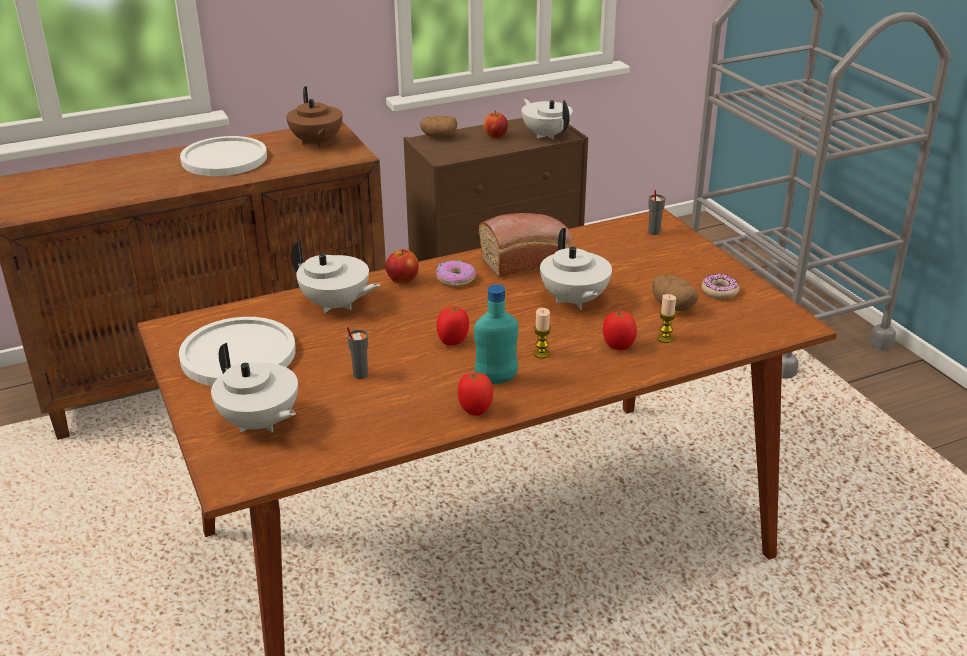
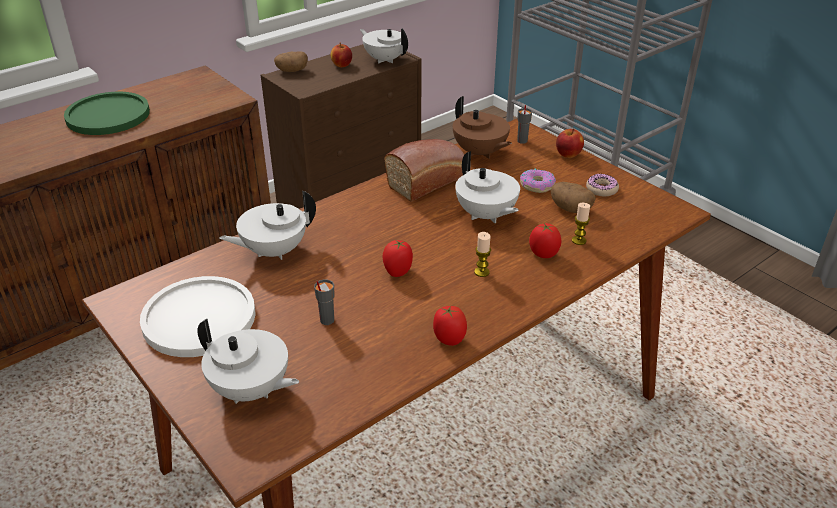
camera: 15 degrees left, 5 degrees up
(224, 159) = (108, 115): white plate -> green plate
(316, 143) = (191, 90): brown teapot -> brown teapot (480, 153)
(336, 305) = (273, 251): white teapot -> white teapot turned 135 degrees clockwise
(402, 280) = (325, 216): apple -> apple (568, 154)
(455, 279) = (372, 208): donut -> donut (537, 185)
(496, 379) = (453, 304): turquoise bottle -> none

